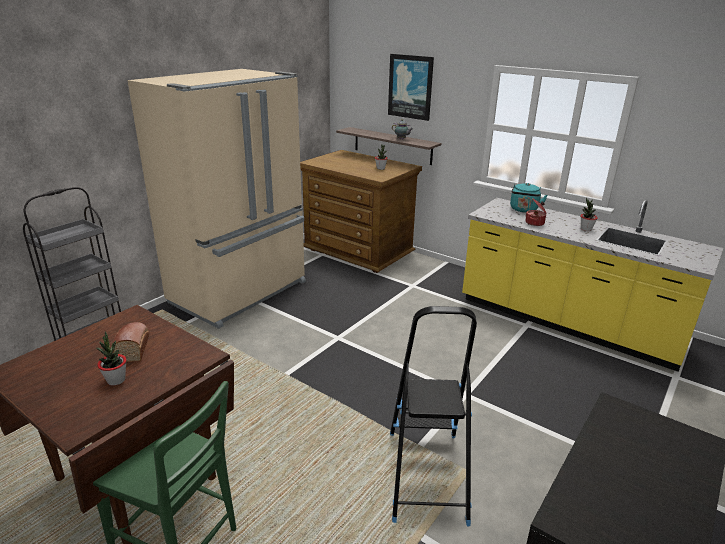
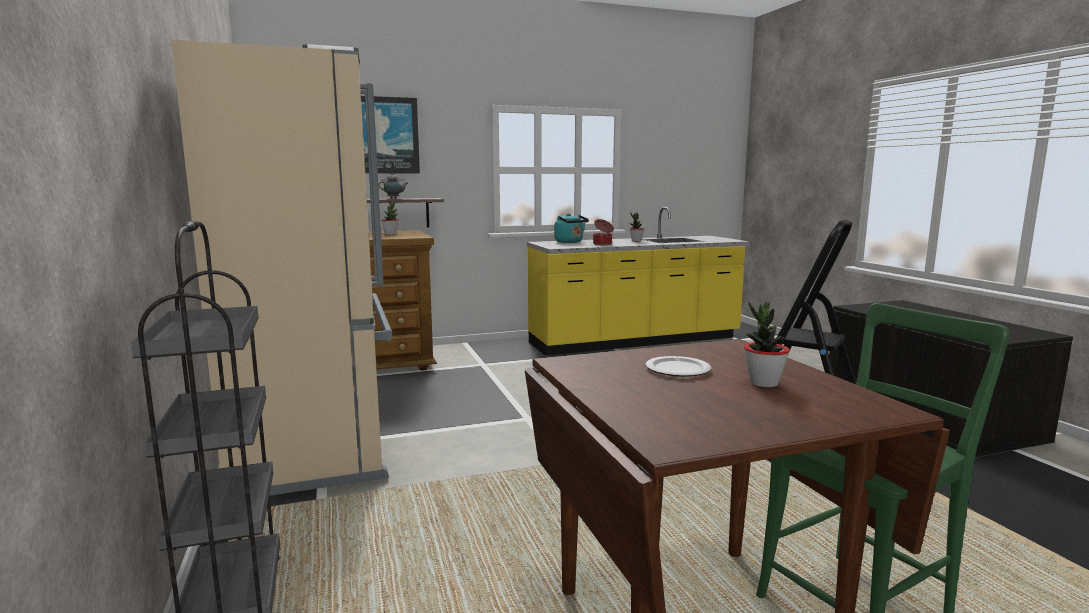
camera: 55 degrees left, 15 degrees down
(134, 348) = (677, 369): bread -> plate

